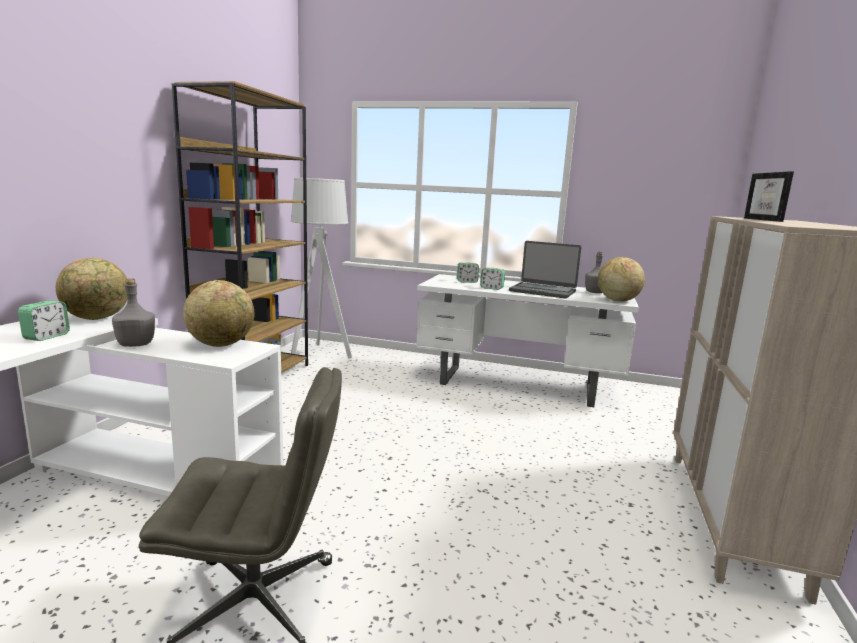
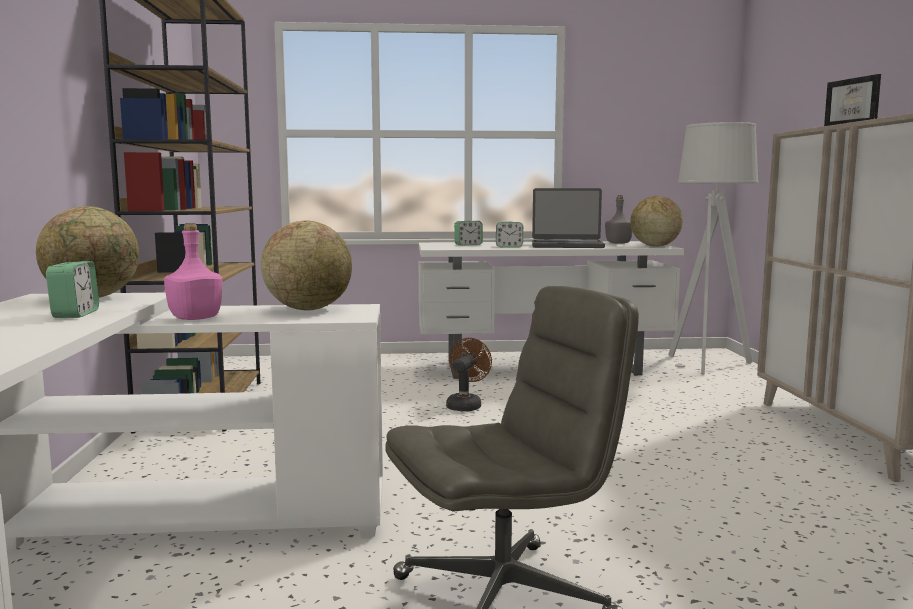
camera: 20 degrees left, 5 degrees down
(135, 344) = (194, 318): grey bottle -> pink bottle
(320, 354) = (261, 370): grey floor lamp -> grey floor lamp (707, 364)
(422, 411) = (466, 405): none -> brown fan

